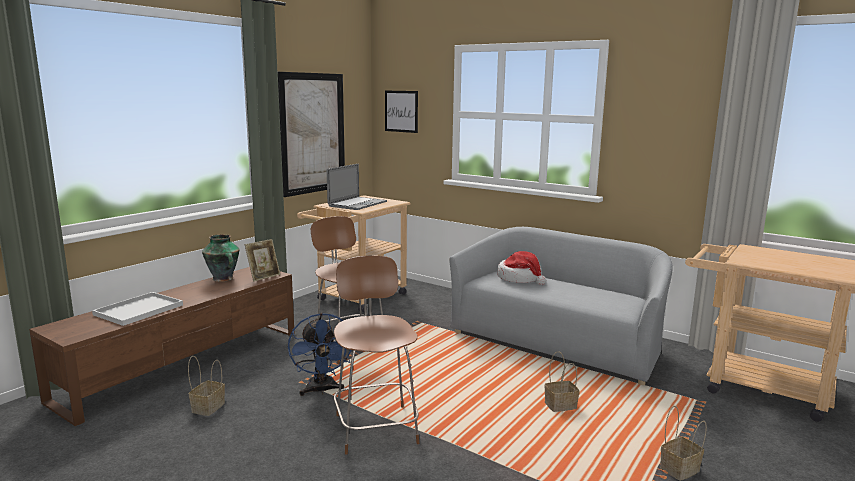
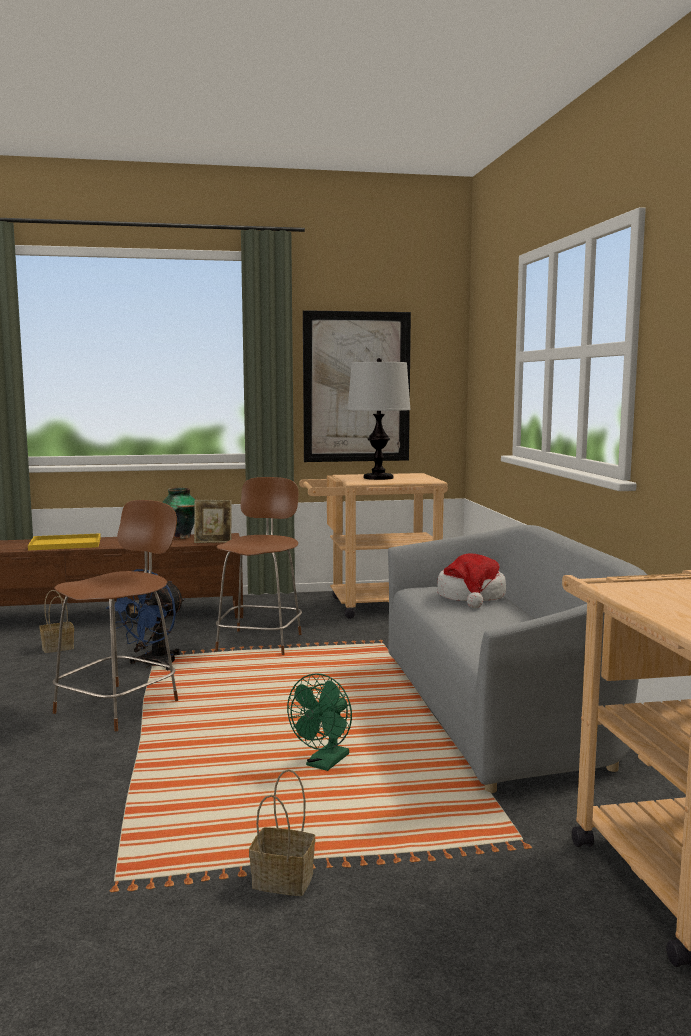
camera: 45 degrees right, 5 degrees down
(139, 309) = (67, 543): white tray -> yellow tray
(357, 204) = (378, 478): laptop -> table lamp
(401, 111) = (484, 359): picture -> none
(561, 405) = (324, 764): basket -> green fan

